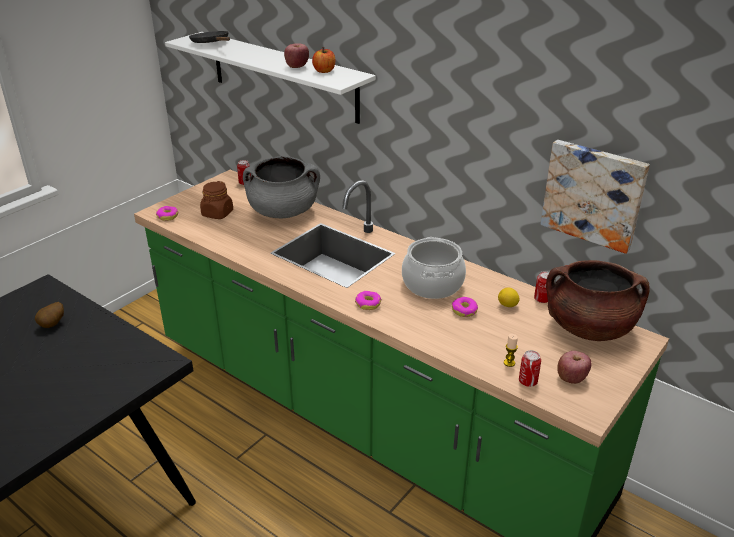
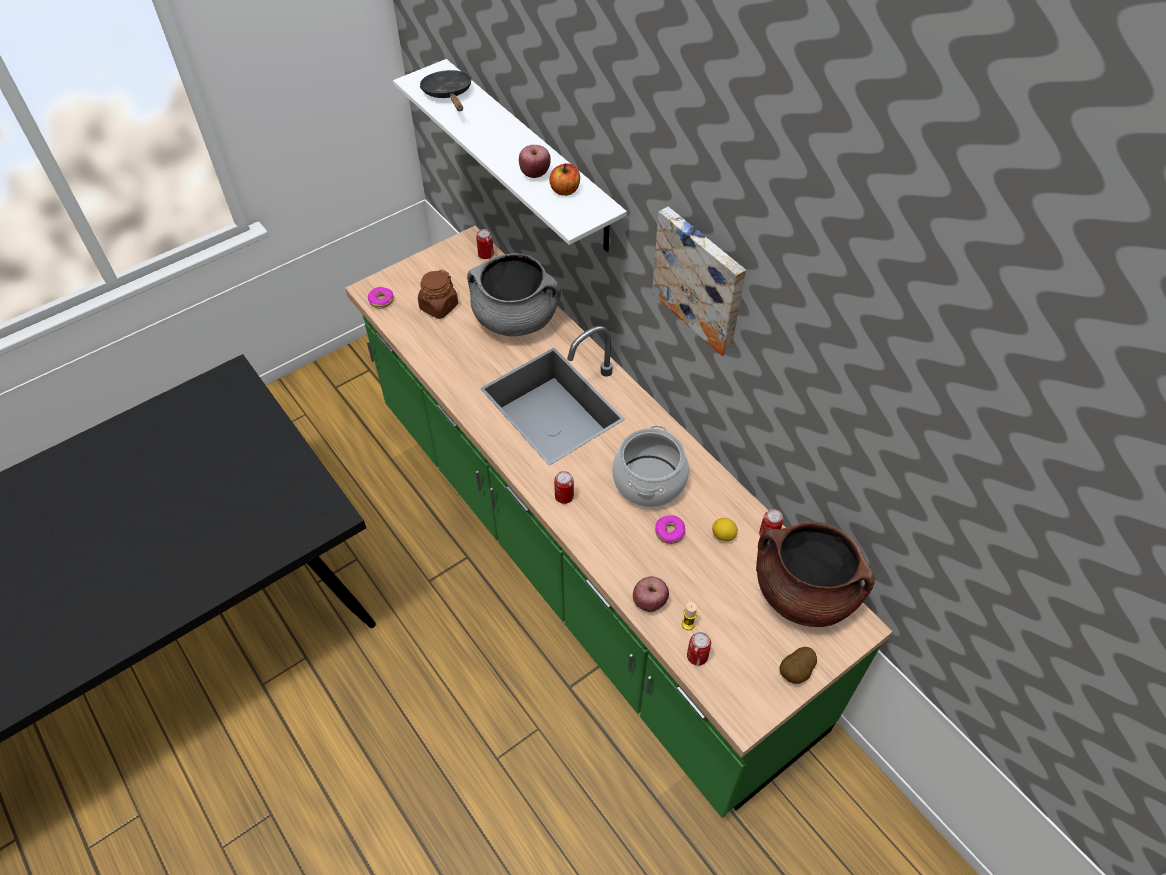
camera: 15 degrees right, 20 degrees up
(53, 324) = (234, 435): potato -> potato (796, 672)
(368, 304) = (564, 497): donut -> can
(571, 378) = (748, 663): apple -> apple (649, 601)
(594, 194) = (839, 457): picture -> picture (701, 279)

